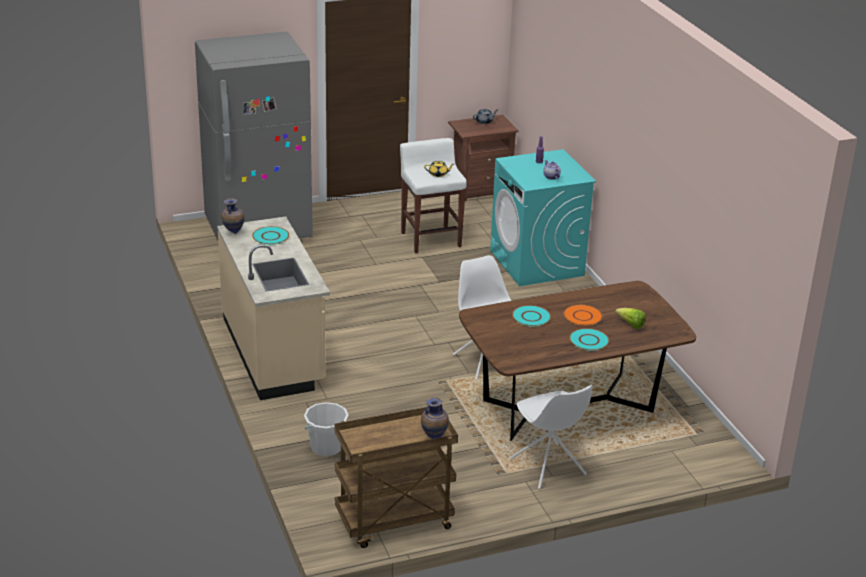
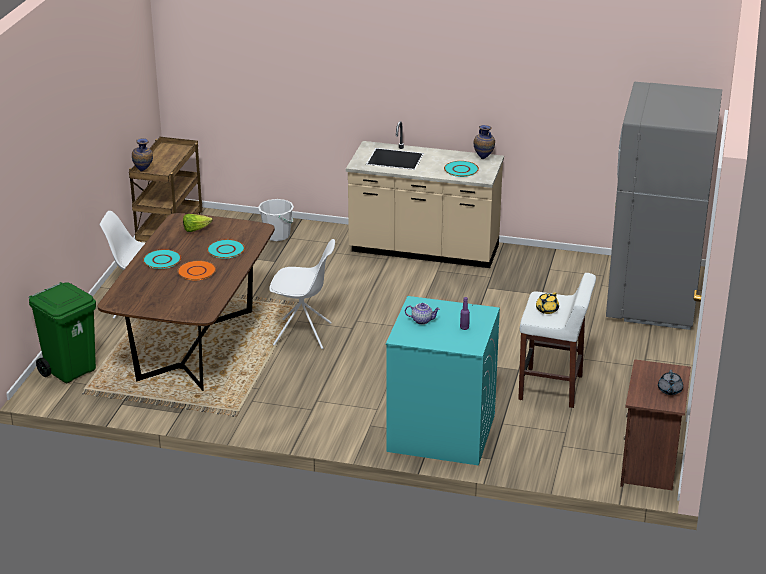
camera: 125 degrees right, 0 degrees up
(631, 325) = (155, 287): lettuce -> lettuce (196, 229)
(685, 455) = (70, 370): none -> green trash can

